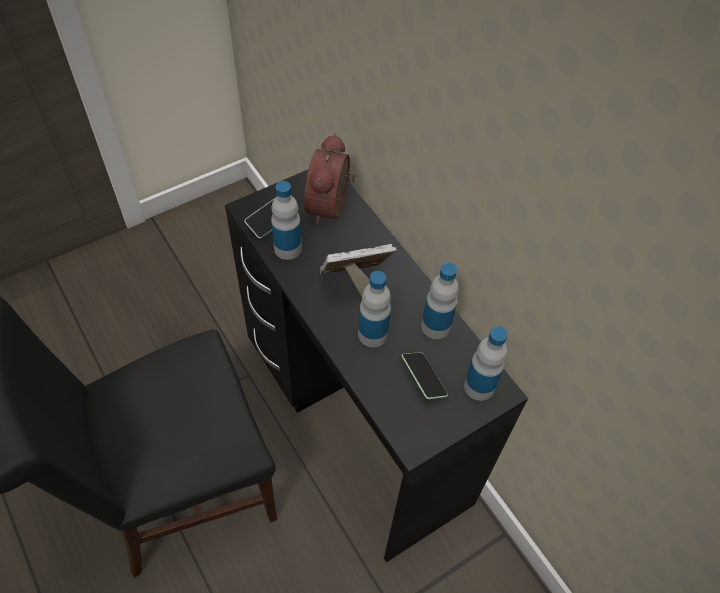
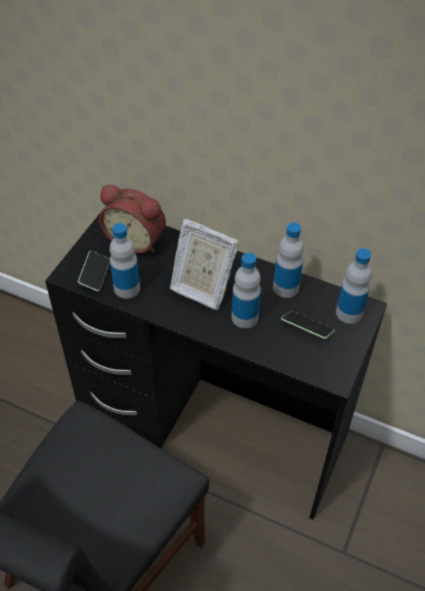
camera: 30 degrees left, 5 degrees down
(331, 206) = (136, 239): alarm clock -> alarm clock turned 45 degrees counterclockwise
(354, 283) = (201, 287): picture frame -> picture frame turned 105 degrees counterclockwise

